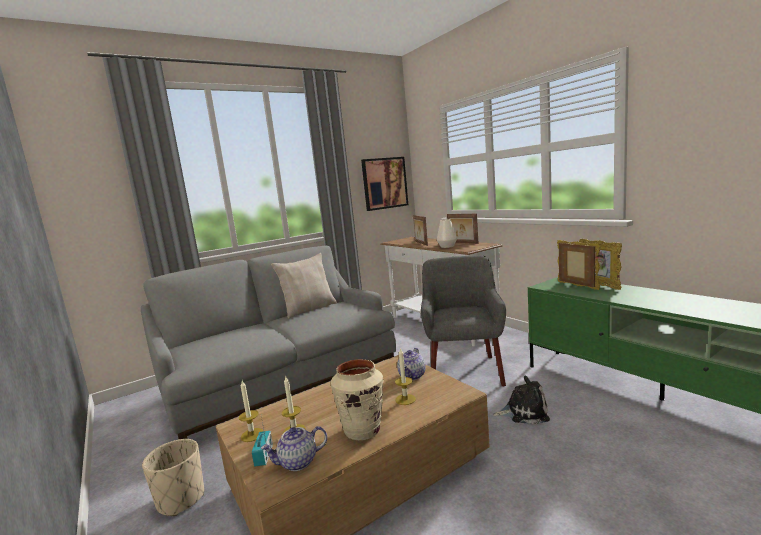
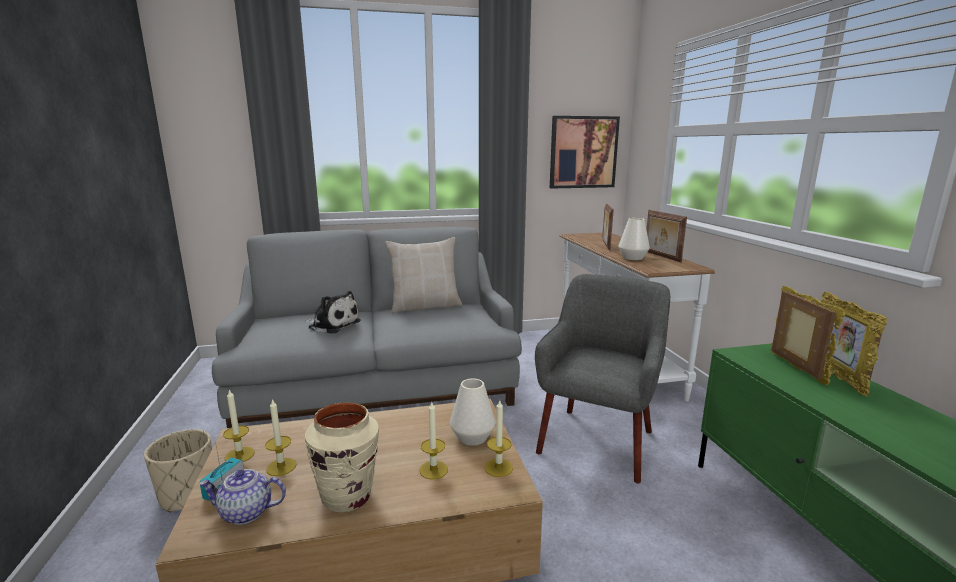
camera: 20 degrees right, 5 degrees up
(412, 376) = (472, 437): teapot -> white vase
(445, 386) = (498, 467): none -> candle
(524, 412) = (637, 535): plush toy -> plush toy (332, 325)

